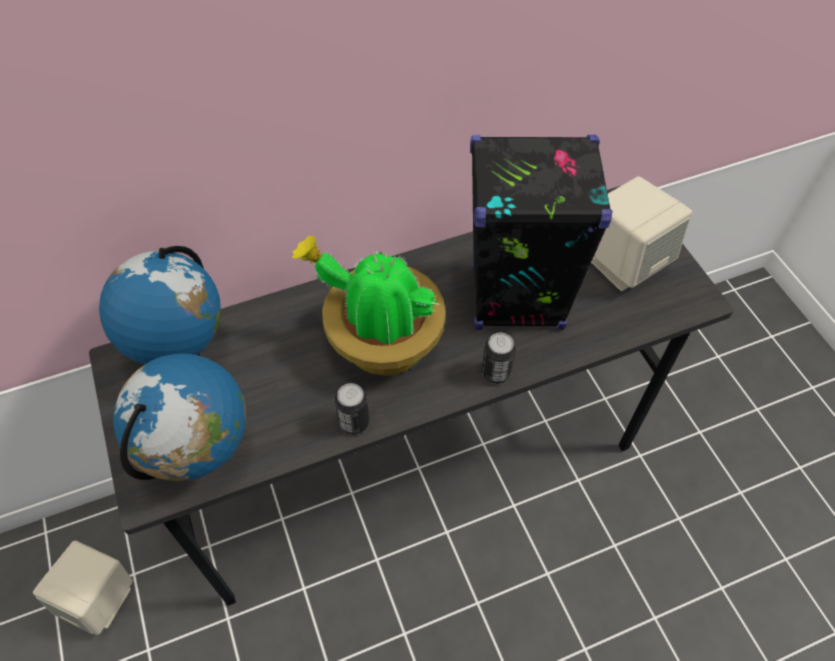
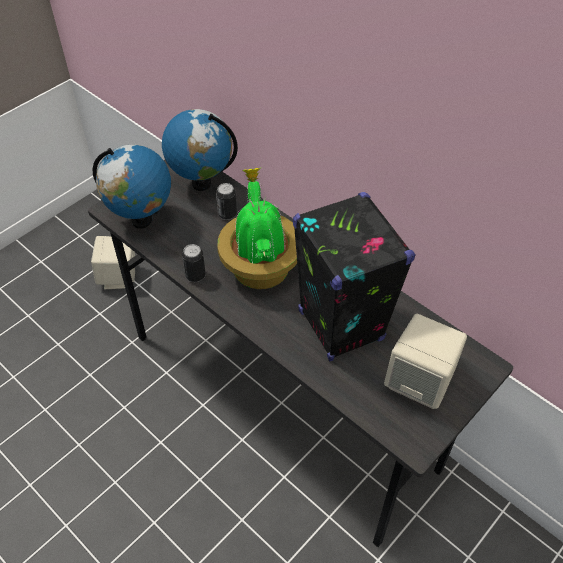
camera: 65 degrees right, 5 degrees down
(496, 373) = (270, 334): can -> can (227, 214)

